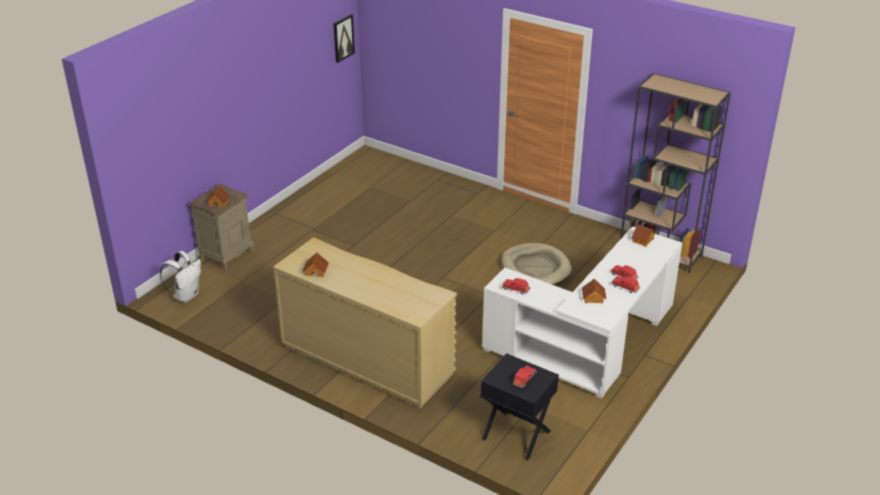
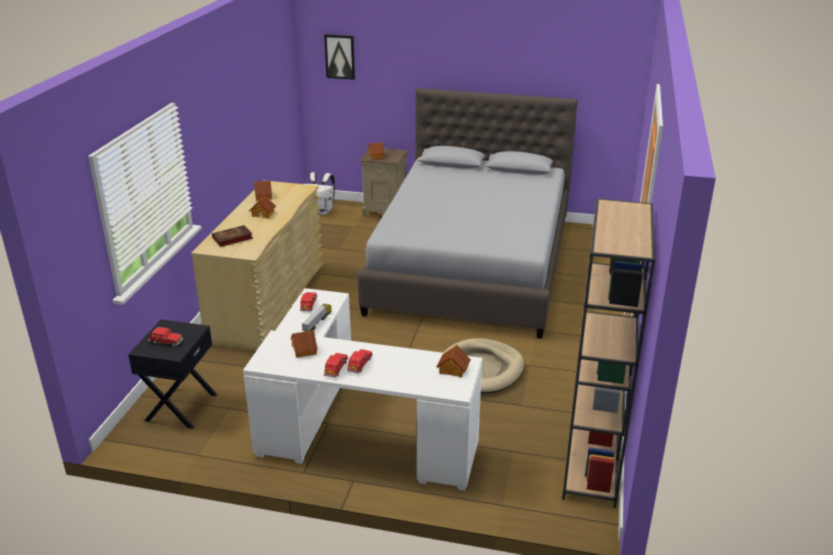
camera: 70 degrees right, 5 degrees down
(343, 38) = (615, 93): picture -> picture (340, 56)
(359, 277) = (263, 214): none -> toy house
(373, 232) = (472, 265): none -> grey bed
(404, 301) = (231, 238): none -> book
(545, 289) = (317, 322): none -> toy truck

